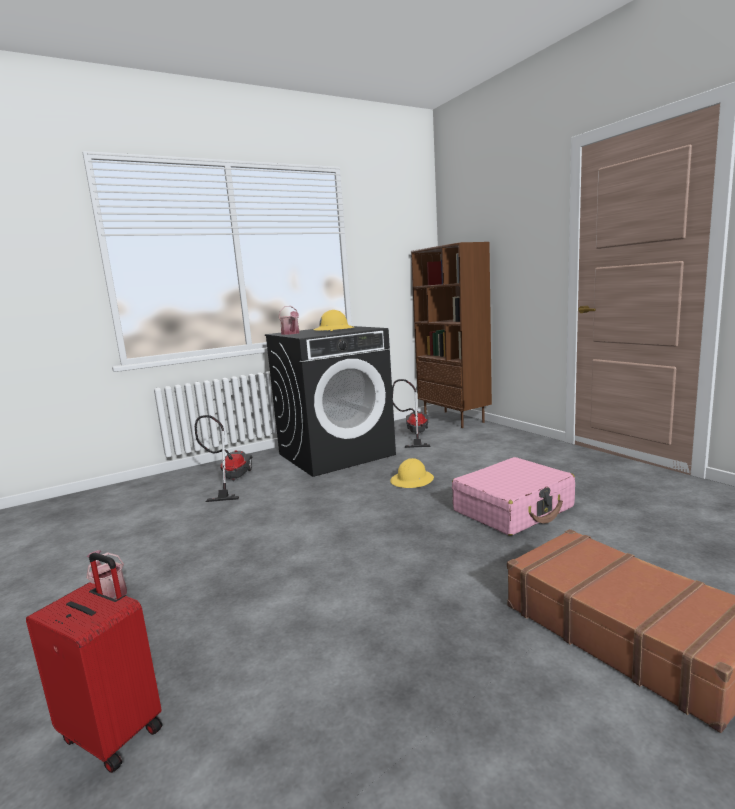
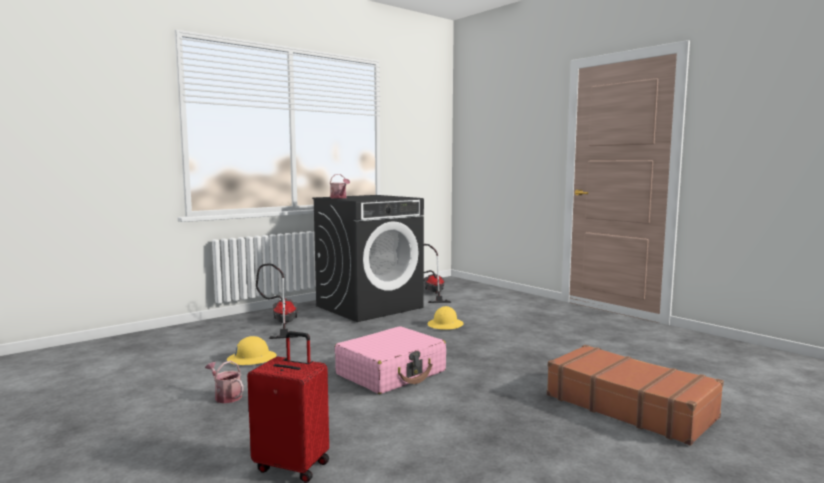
camera: 10 degrees left, 5 degrees down
(333, 330) = (375, 197): yellow hard hat -> yellow hard hat (252, 359)
(454, 419) = (463, 283): brown bookcase -> none
(513, 509) = (533, 343): pink suitcase -> pink suitcase (391, 373)

